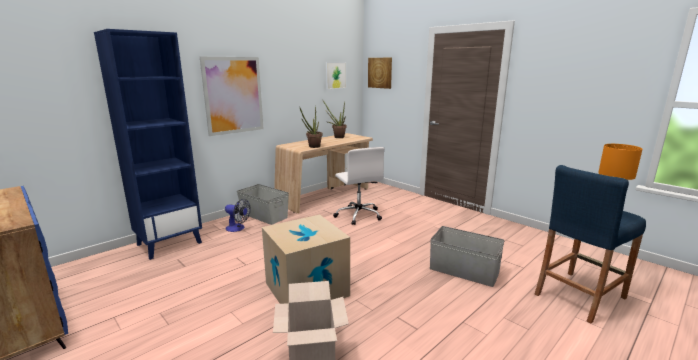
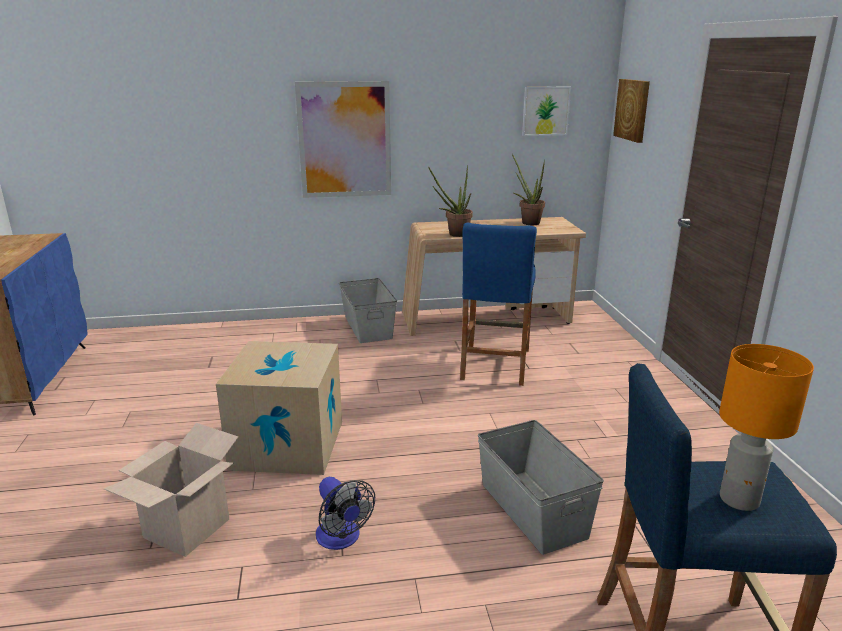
camera: 35 degrees right, 5 degrees up
(169, 243) = (227, 334): blue bookcase -> none
(238, 228) = (316, 336): fan -> fan (341, 539)
(358, 215) = (494, 364): white office chair -> blue stool

